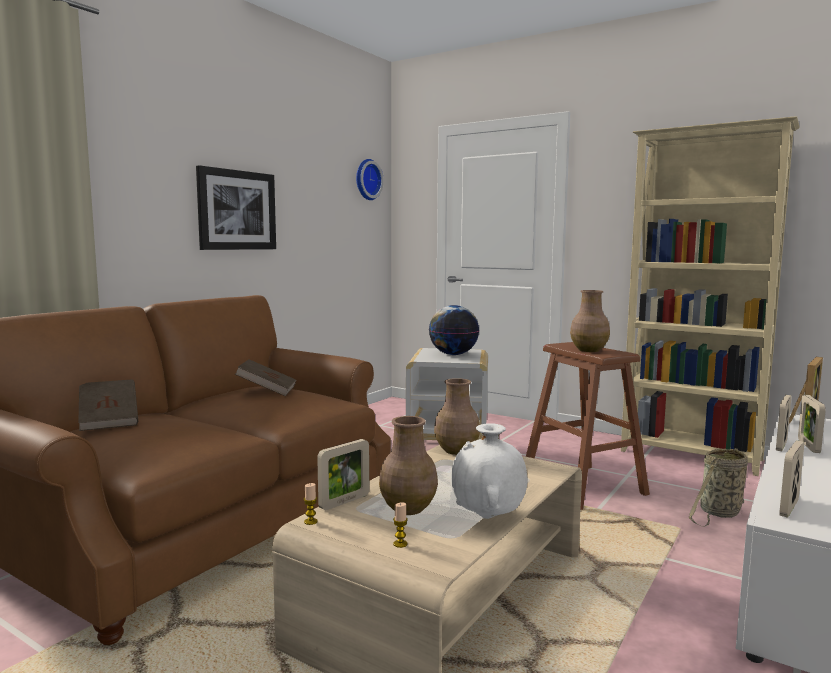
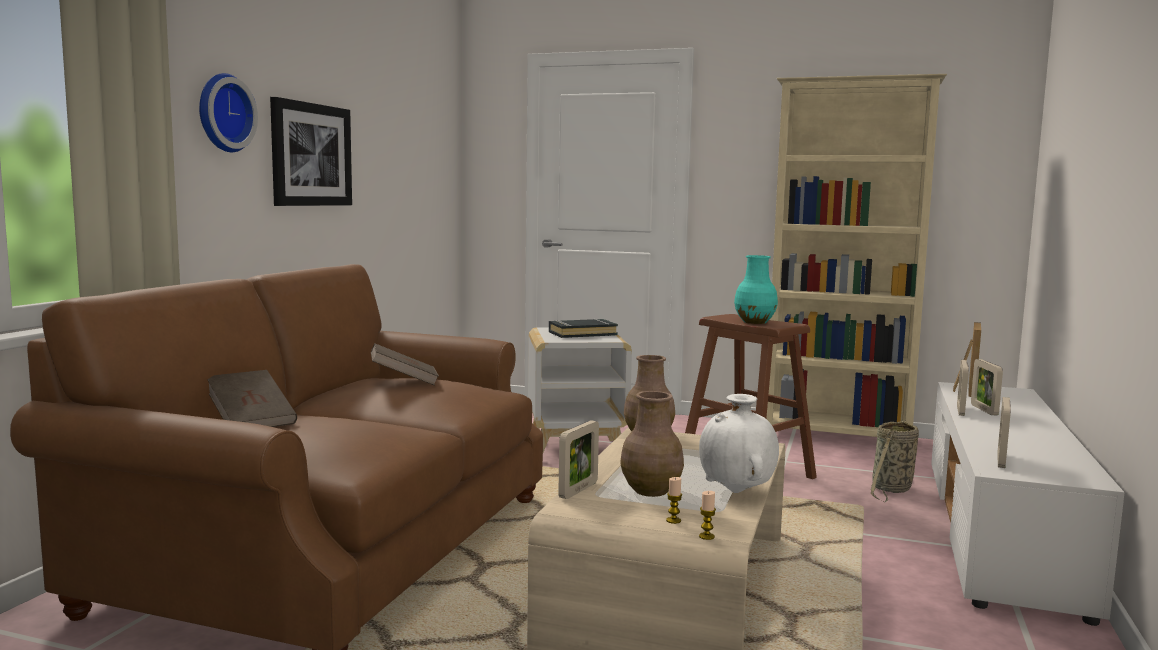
camera: 15 degrees left, 0 degrees up
(310, 522) = (562, 510): candle -> candle (706, 536)
(366, 179) = (439, 117): wall clock -> wall clock (222, 113)
(453, 354) = (582, 333): globe -> black book
(588, 350) = (754, 322): brown vase -> turquoise vase

